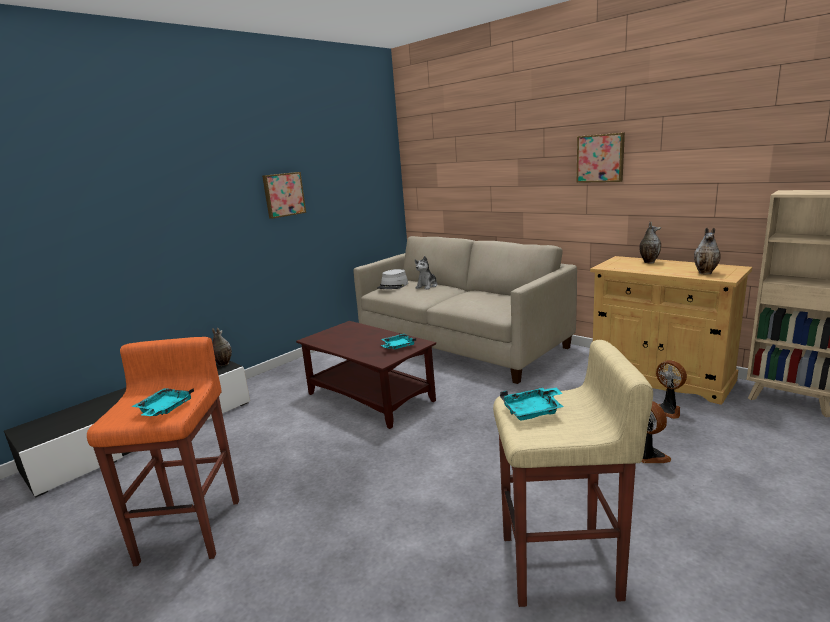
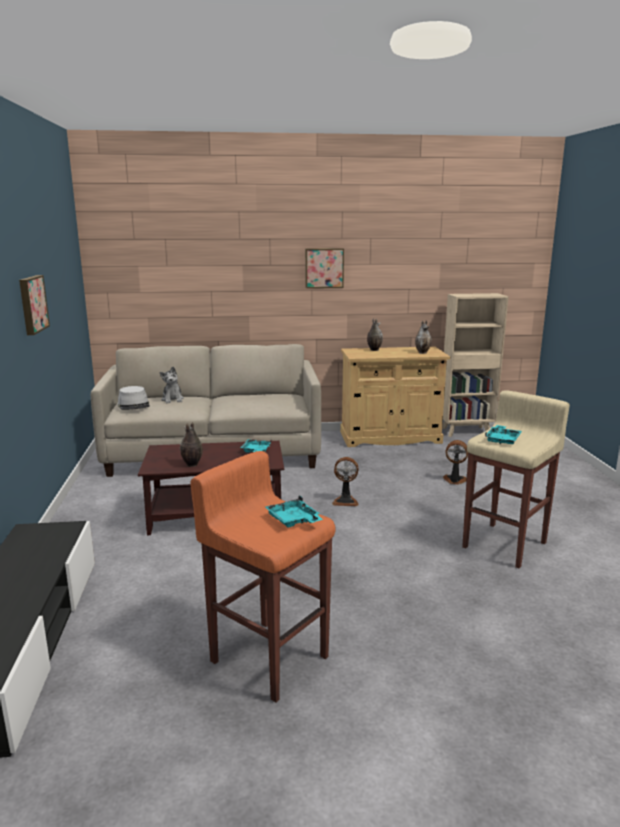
camera: 50 degrees left, 0 degrees up
(223, 364) = (54, 527): vase -> vase (191, 465)
(667, 410) = (424, 454): fan -> fan (345, 501)

